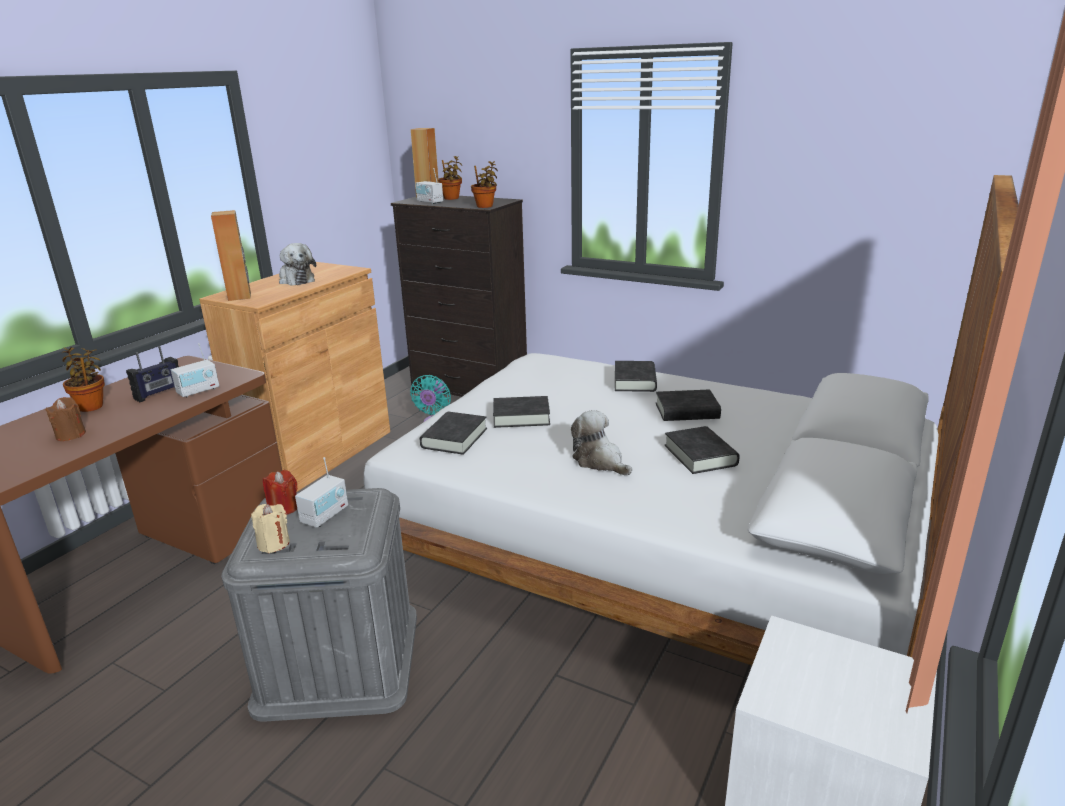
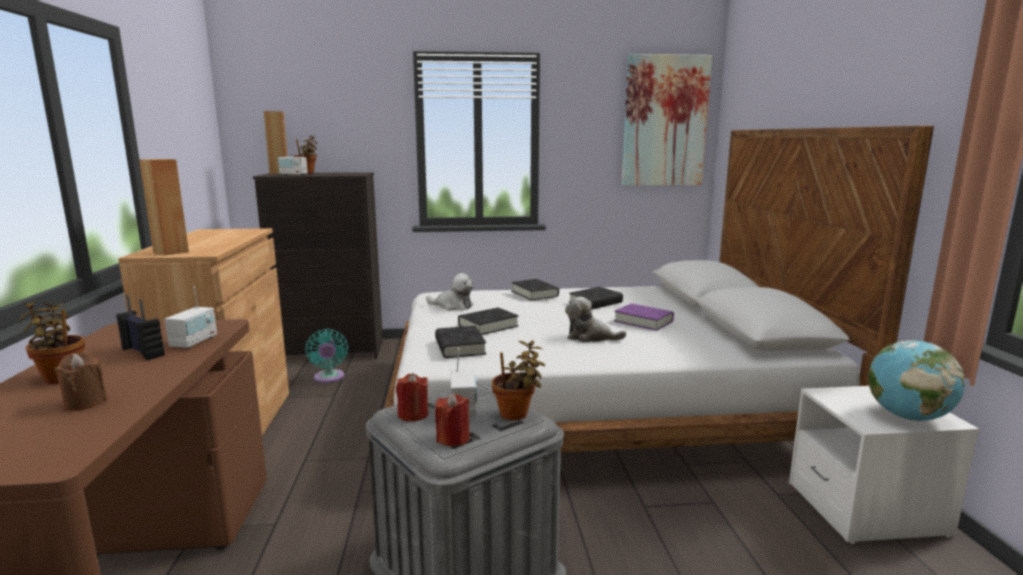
camera: 35 degrees left, 10 degrees down
(159, 393) = (144, 352): radio -> radio turned 60 degrees counterclockwise
(273, 544) = (453, 438): beige candle -> red candle
(296, 280) = (209, 239): plush toy -> plush toy (453, 306)
(485, 206) = (356, 174): potted plant -> potted plant (517, 415)
(700, 455) = (643, 321): black book -> purple book
(845, 713) = (907, 417): none -> globe
(924, 144) = (665, 121): none -> picture

